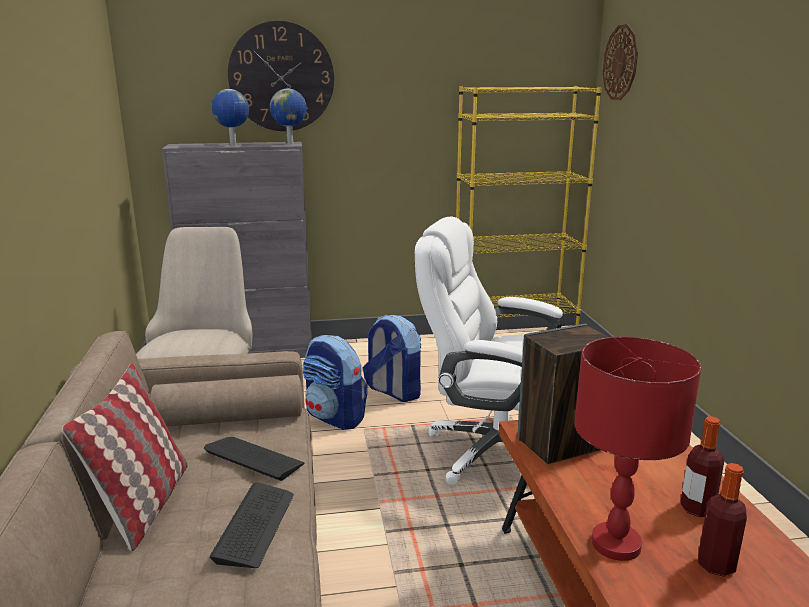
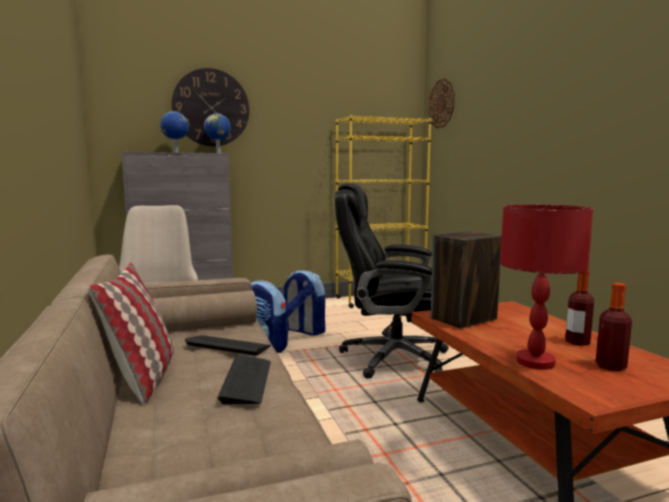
camera: 10 degrees left, 10 degrees down
(494, 451) = (392, 358): white office chair -> black office chair

